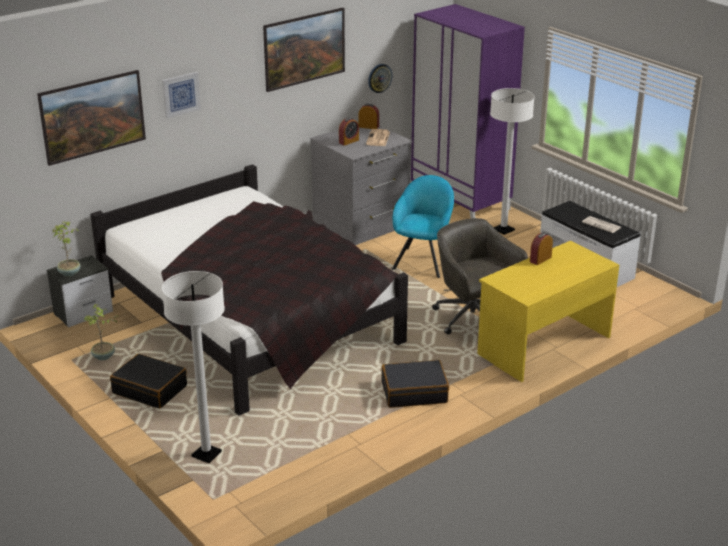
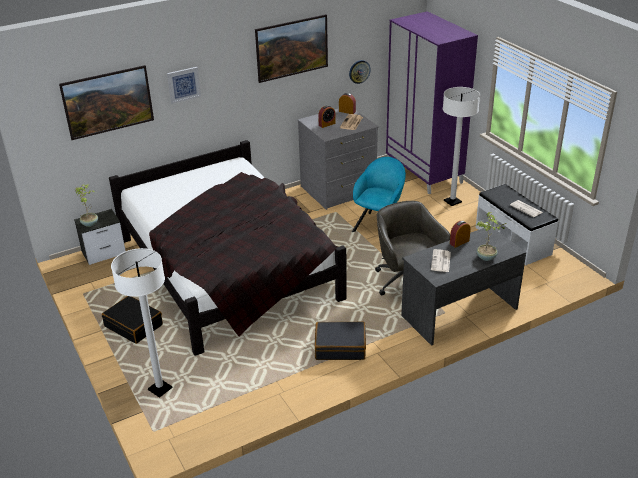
camera: 10 degrees right, 5 degrees up
(103, 357) = (107, 293): potted plant -> potted plant (486, 257)
(525, 280) = (441, 261): none -> newspaper
(543, 345) = (458, 311): yellow desk -> grey desk

